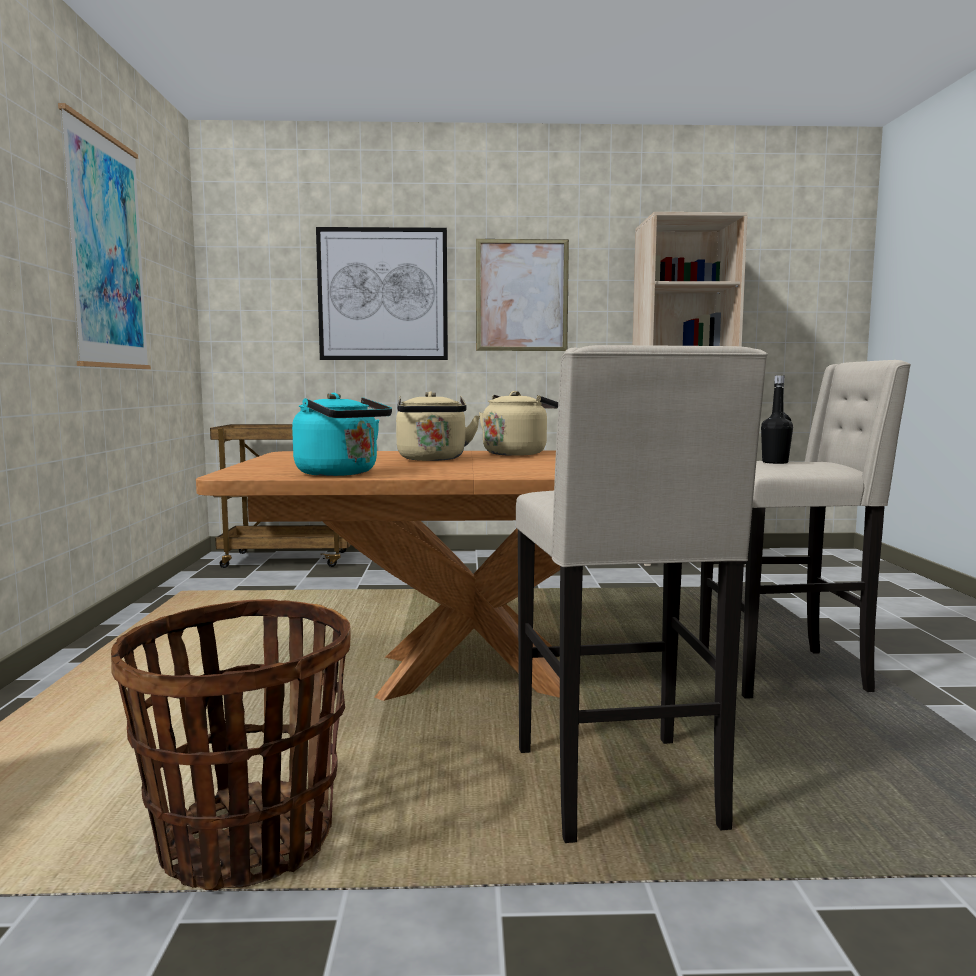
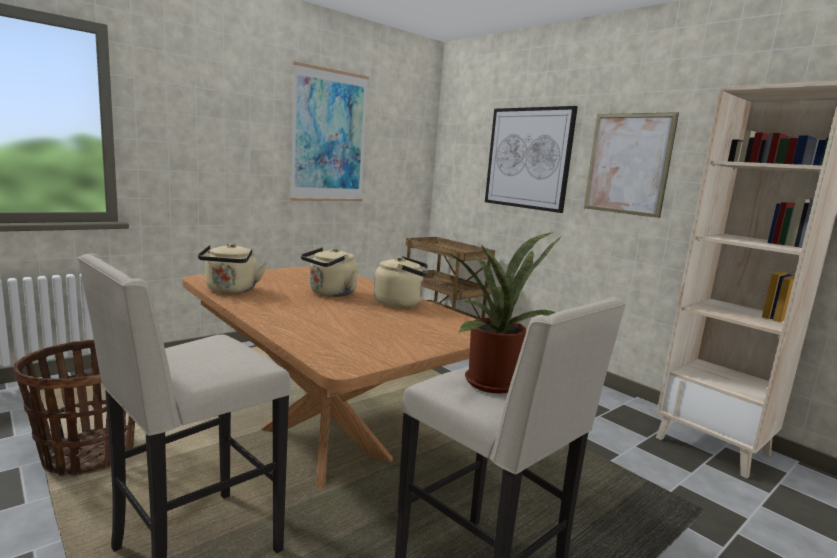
camera: 50 degrees right, 5 degrees up
(341, 473) = (231, 290): turquoise kettle -> beige kettle
(775, 462) = (489, 380): black bottle -> potted plant

